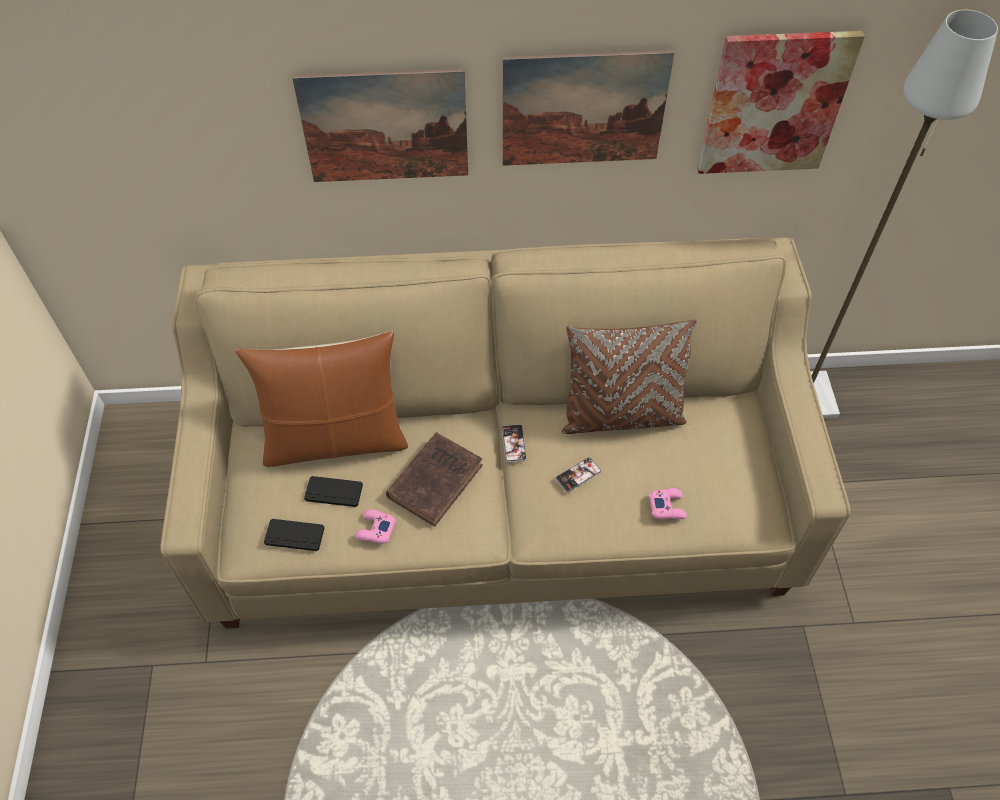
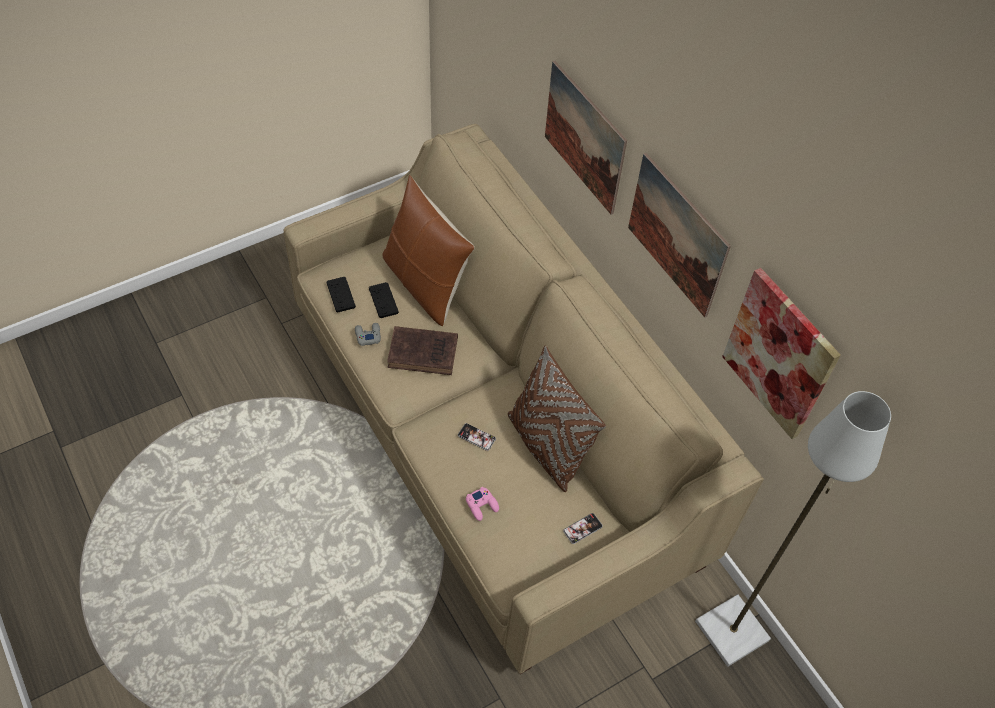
camera: 60 degrees right, 0 degrees up
(375, 529) = (368, 335): pink game controller -> grey game controller
(514, 443) = (483, 388): phone -> phone (582, 528)

